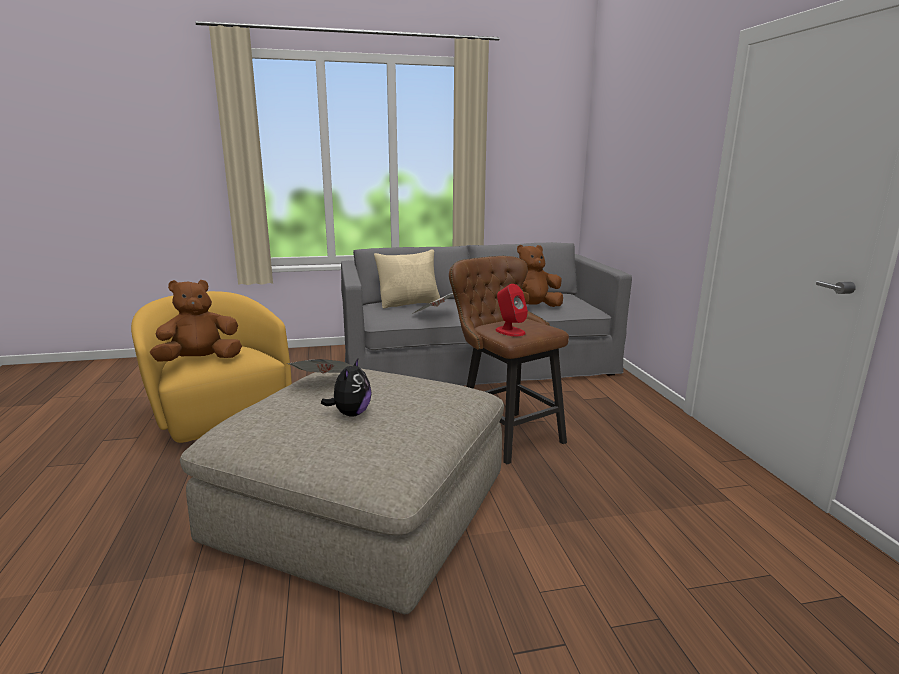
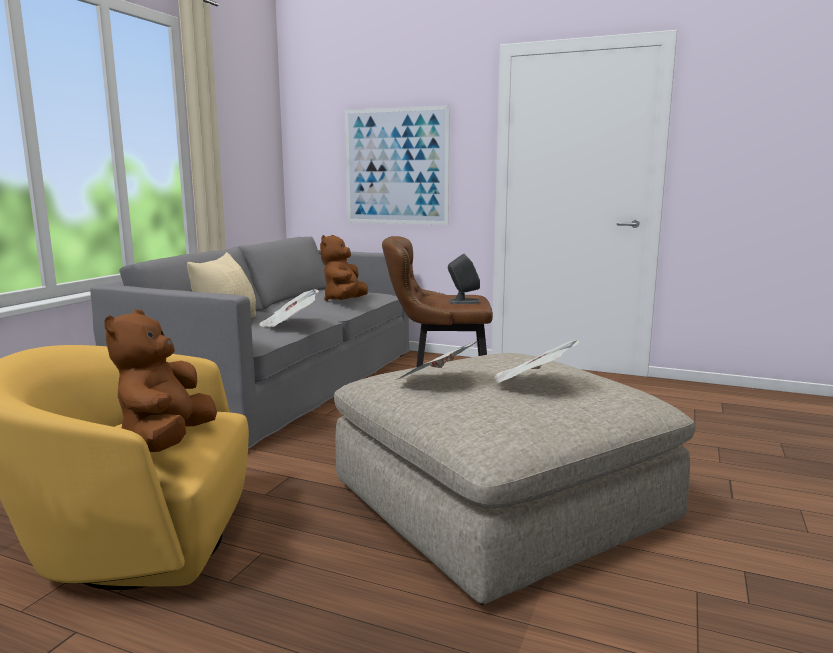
camera: 55 degrees left, 5 degrees down
(350, 414) = (531, 384): plush toy -> newspaper
(509, 331) = (463, 301): red speaker -> grey speaker
(645, 180) = (396, 166): none -> picture

